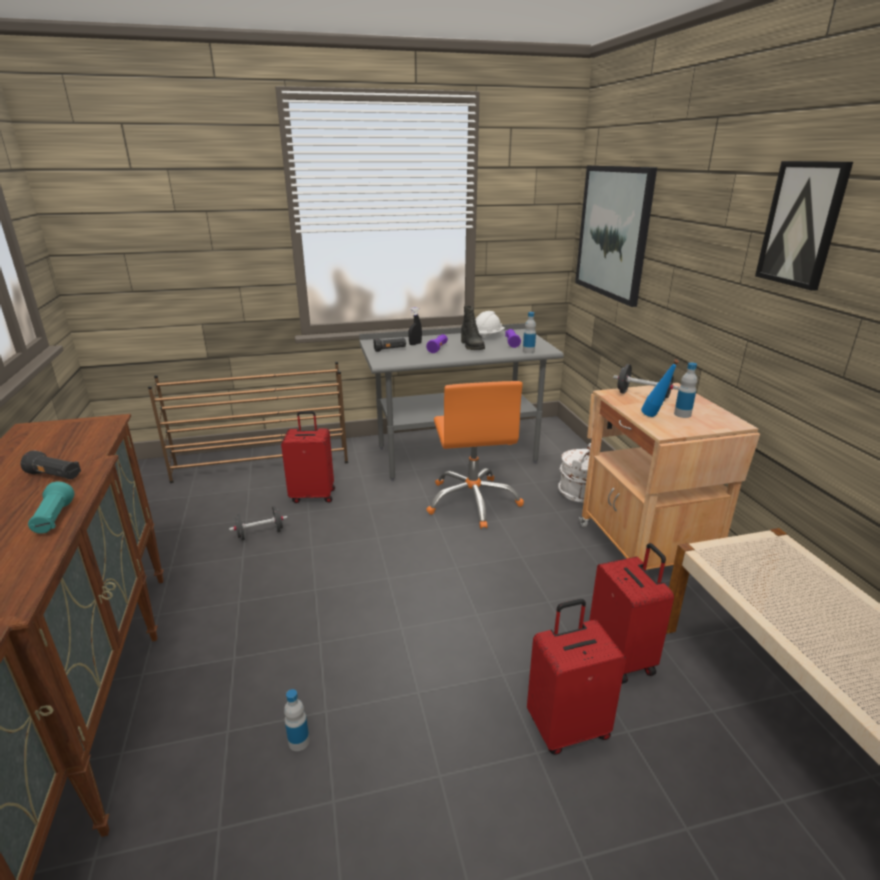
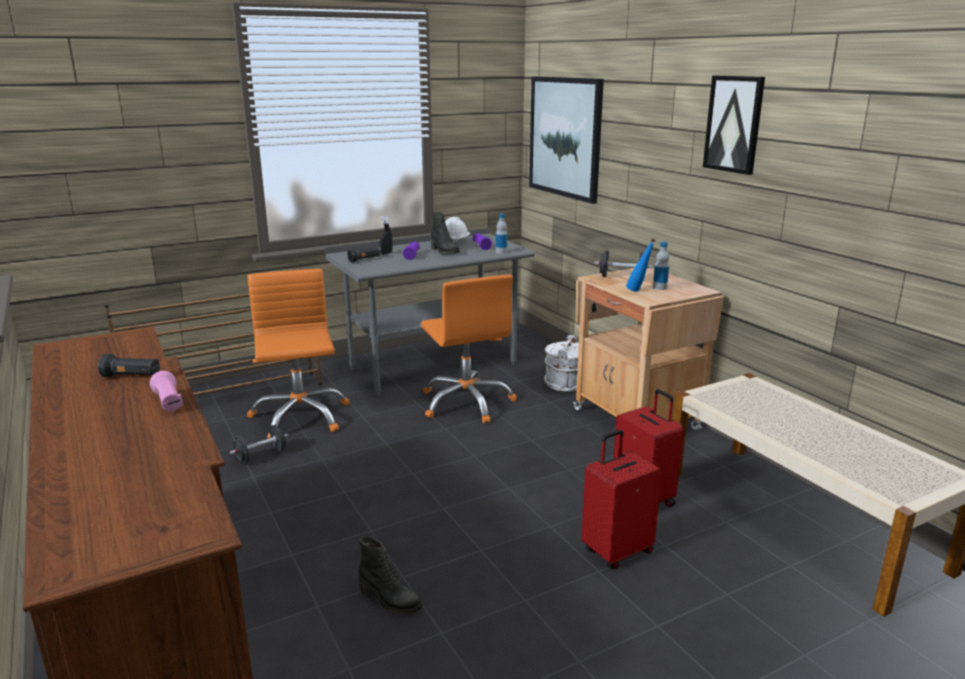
camera: 15 degrees left, 5 degrees down
(54, 519) = (168, 403): turquoise flashlight -> pink flashlight
(299, 741) = (390, 601): bottle -> black boot
(313, 495) = (300, 416): red suitcase -> orange office chair

